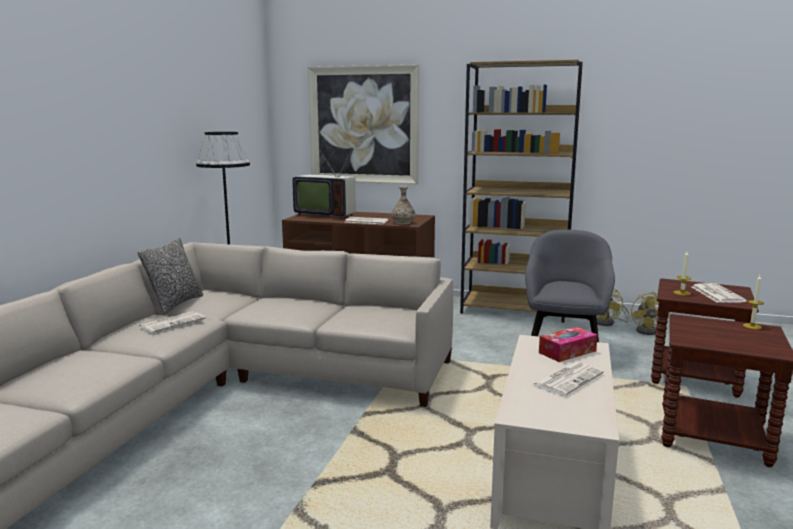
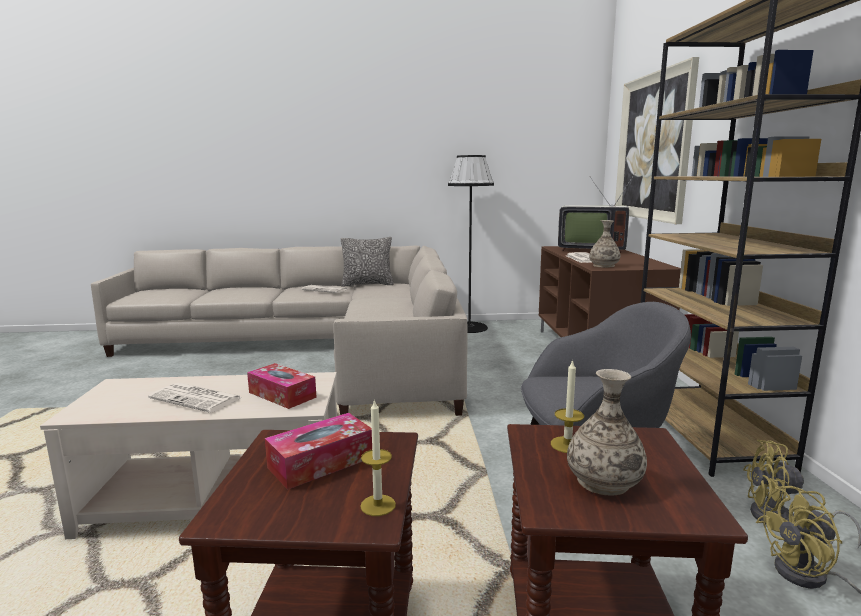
camera: 70 degrees right, 0 degrees up
(325, 215) = (590, 249): television -> television turned 75 degrees counterclockwise
(712, 333) = (321, 462): none -> tissue box
(716, 294) = (604, 481): newspaper -> vase

